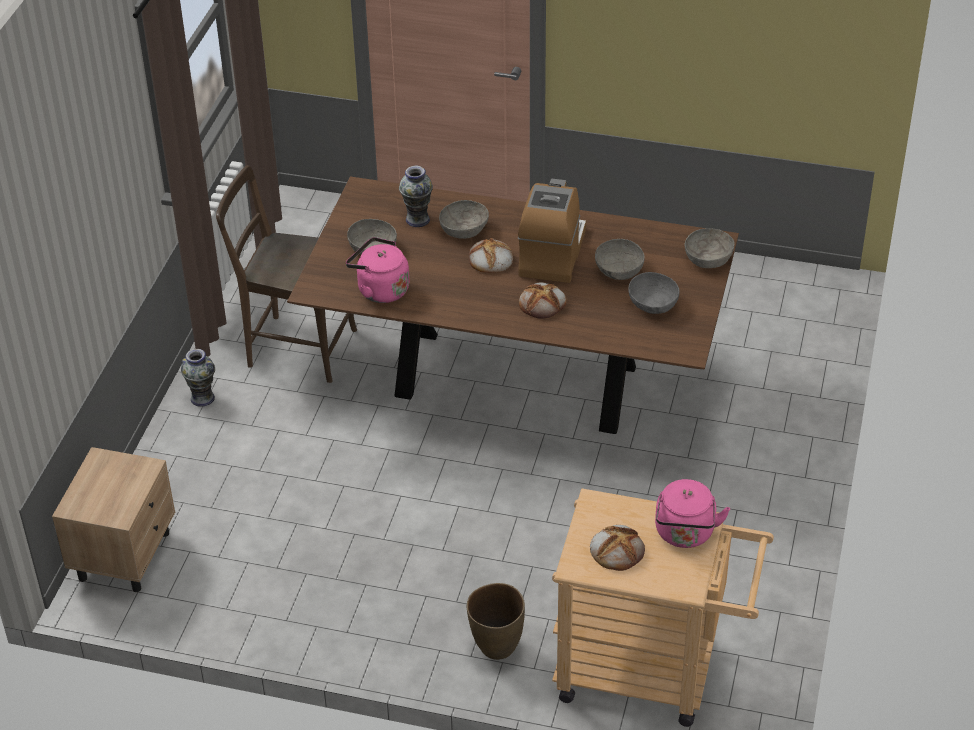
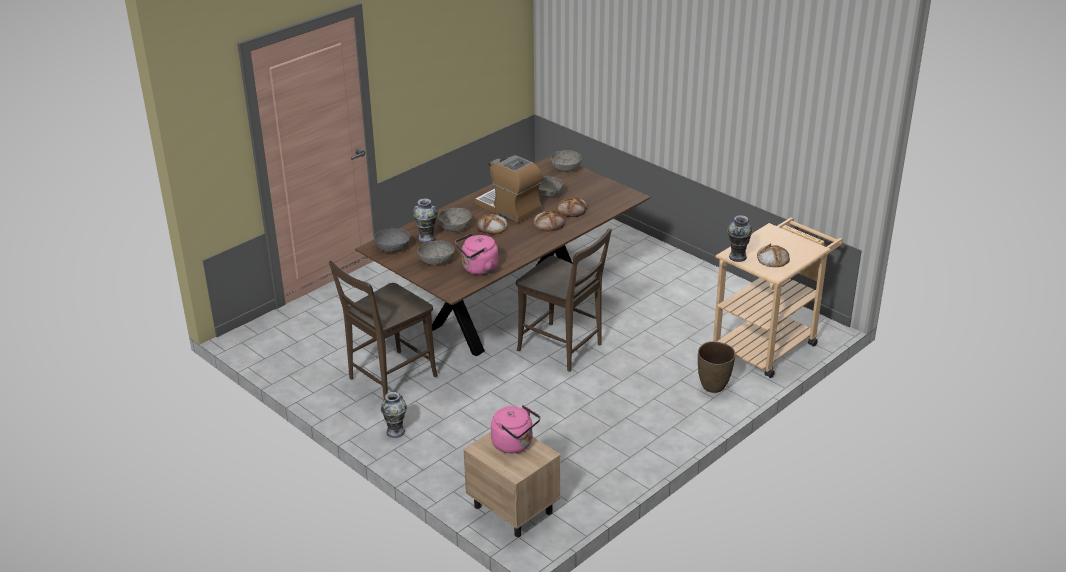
camera: 60 degrees left, 10 degrees down
(470, 467) = (563, 349): none -> brown chair
(592, 512) = (738, 257): none -> vase
(597, 309) = (572, 210): none -> bread
(653, 304) = (585, 194): grey bowl -> grey bowl (393, 248)
(685, 534) = (776, 237): pink kettle -> pink kettle (515, 444)

